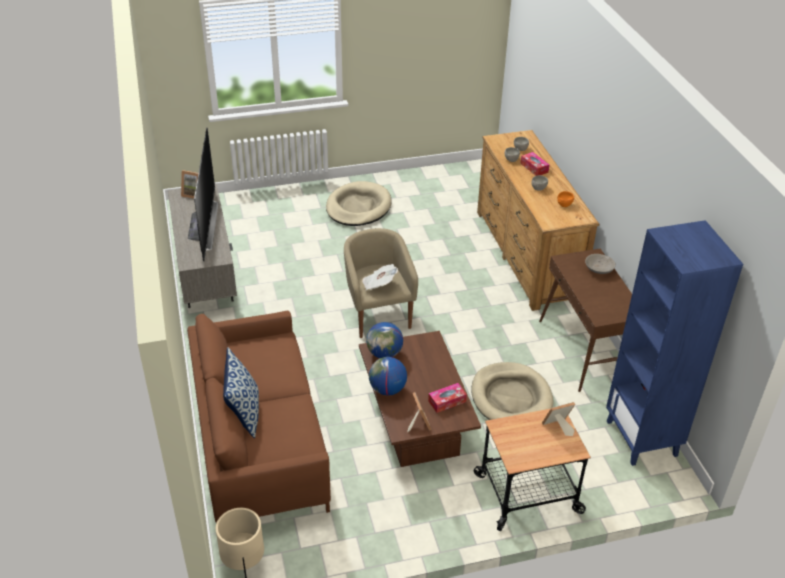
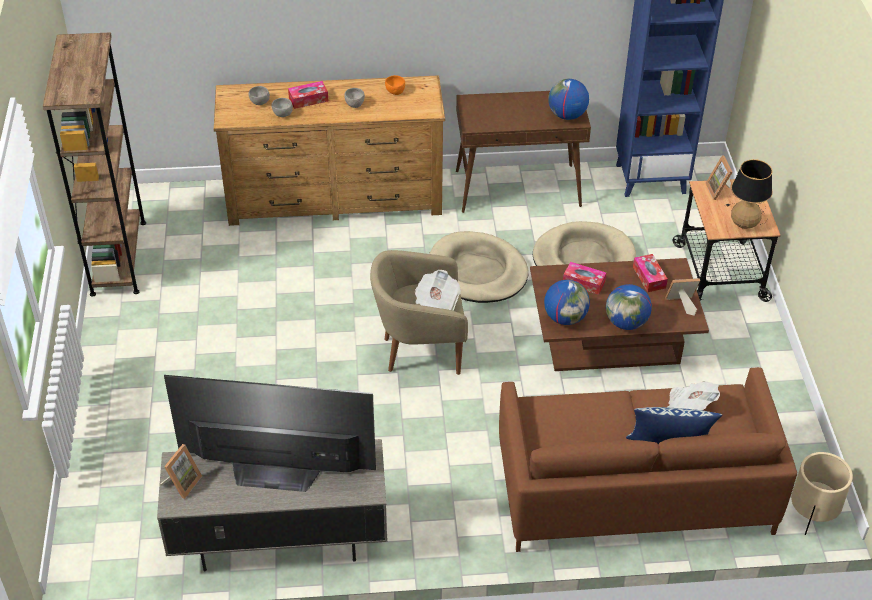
camera: 80 degrees left, 5 degrees up
(294, 426) = (690, 405): none -> newspaper
(358, 207) = (168, 343): beige dog bed -> beige dog bed (477, 271)
(428, 362) = (583, 282): none -> tissue box
(429, 175) = (118, 257): none -> brown bookcase
(518, 447) = (745, 222): none -> table lamp
(598, 269) = (495, 104): grey bowl -> none
(604, 311) = (567, 115): none -> globe

